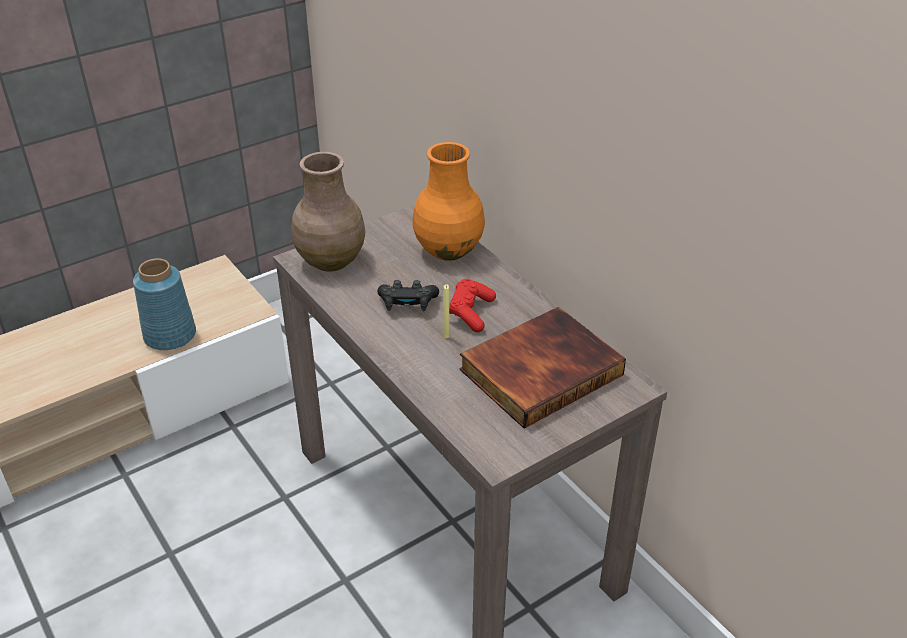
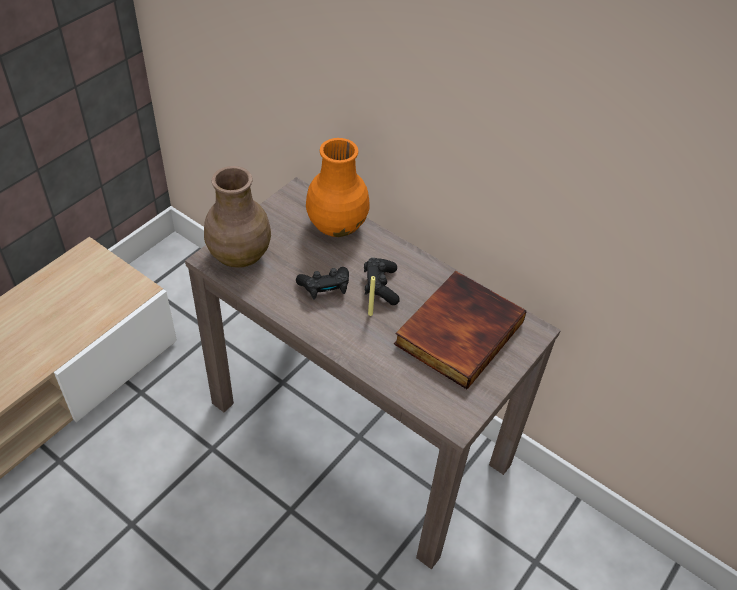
camera: 20 degrees left, 10 degrees up
(169, 335) = (71, 330): blue vase -> none
(470, 313) = (380, 286): red game controller -> black game controller

